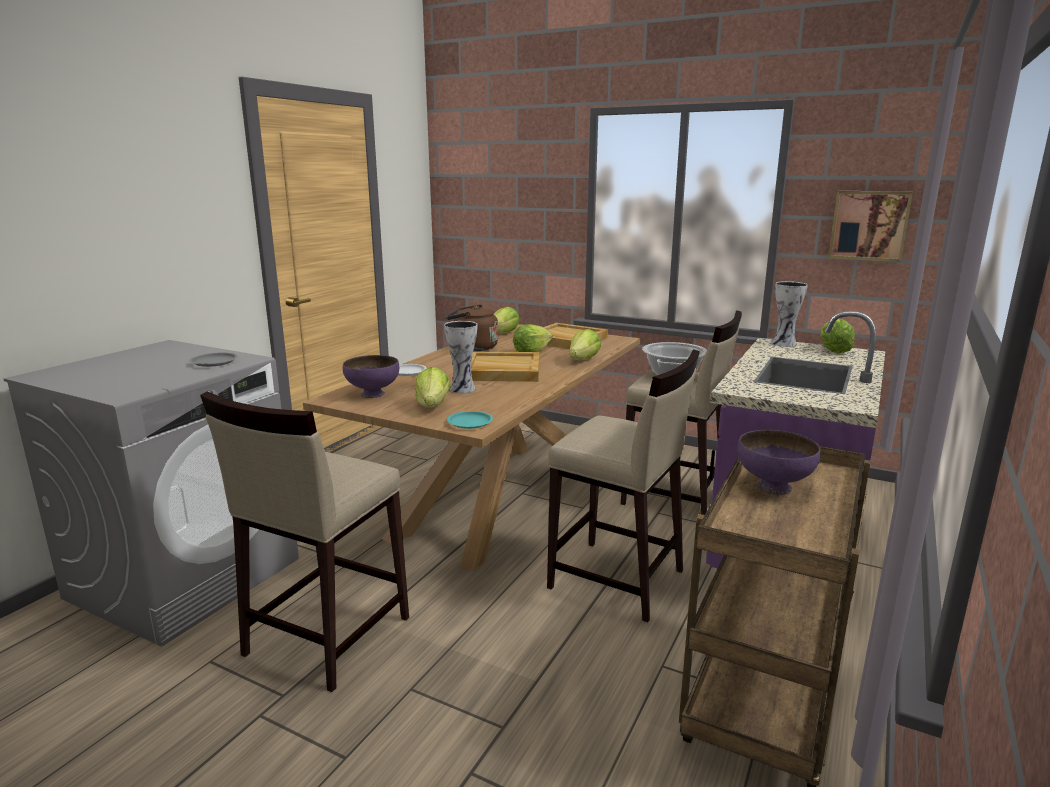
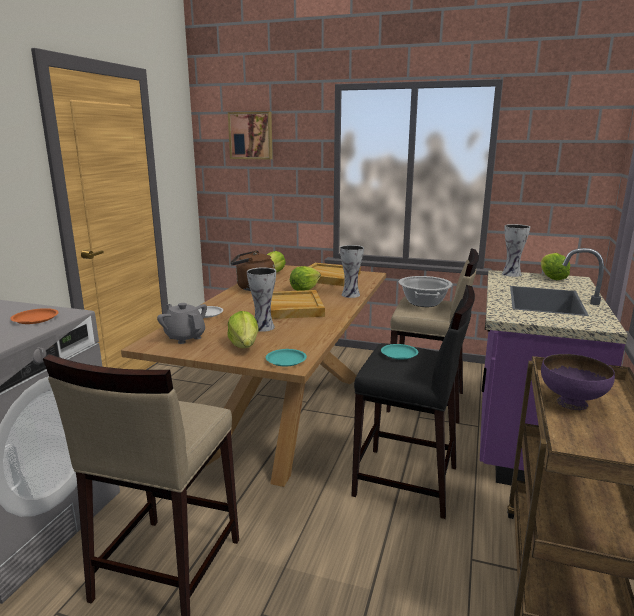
camera: 10 degrees left, 0 degrees up
(214, 362) = (35, 319): grey plate -> orange plate
(373, 394) = (185, 337): purple bowl -> grey teapot
(583, 360) = (351, 294): lettuce -> vase
(610, 427) = (399, 354): none -> turquoise plate
(617, 580) = (407, 482): beige stool -> black stool
(869, 225) = (562, 178): picture -> picture (251, 135)

